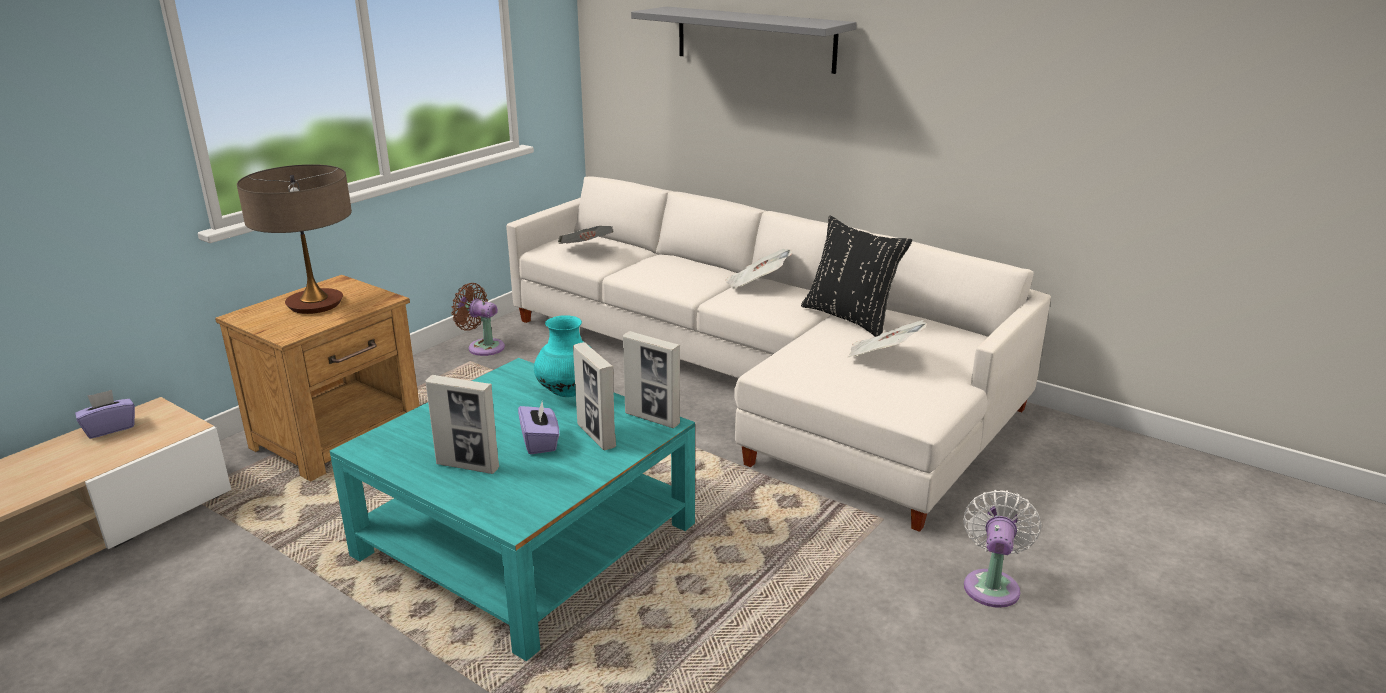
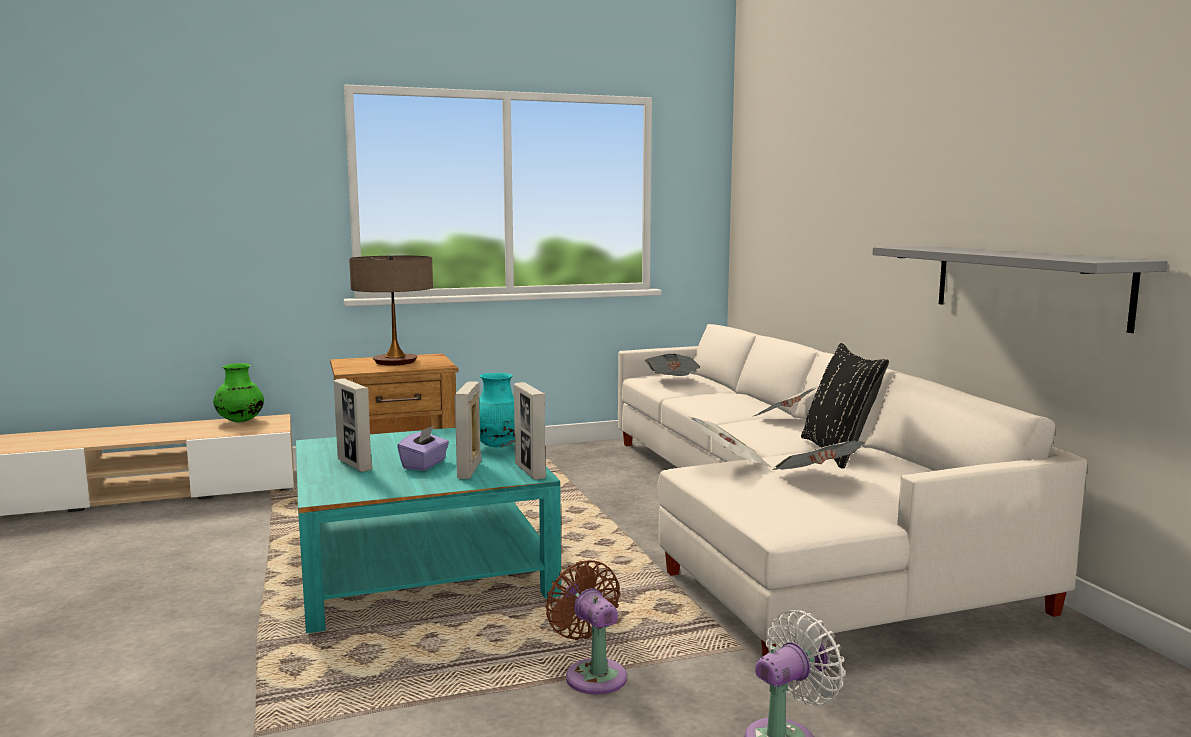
camera: 35 degrees right, 15 degrees down
(110, 428) = (240, 421): purple tissue box -> green vase
(483, 347) = (571, 453): brown fan -> brown fan (592, 674)
(754, 39) = (840, 185): grey shelf -> grey shelf (1027, 284)
(799, 357) = (731, 464): none -> newspaper

